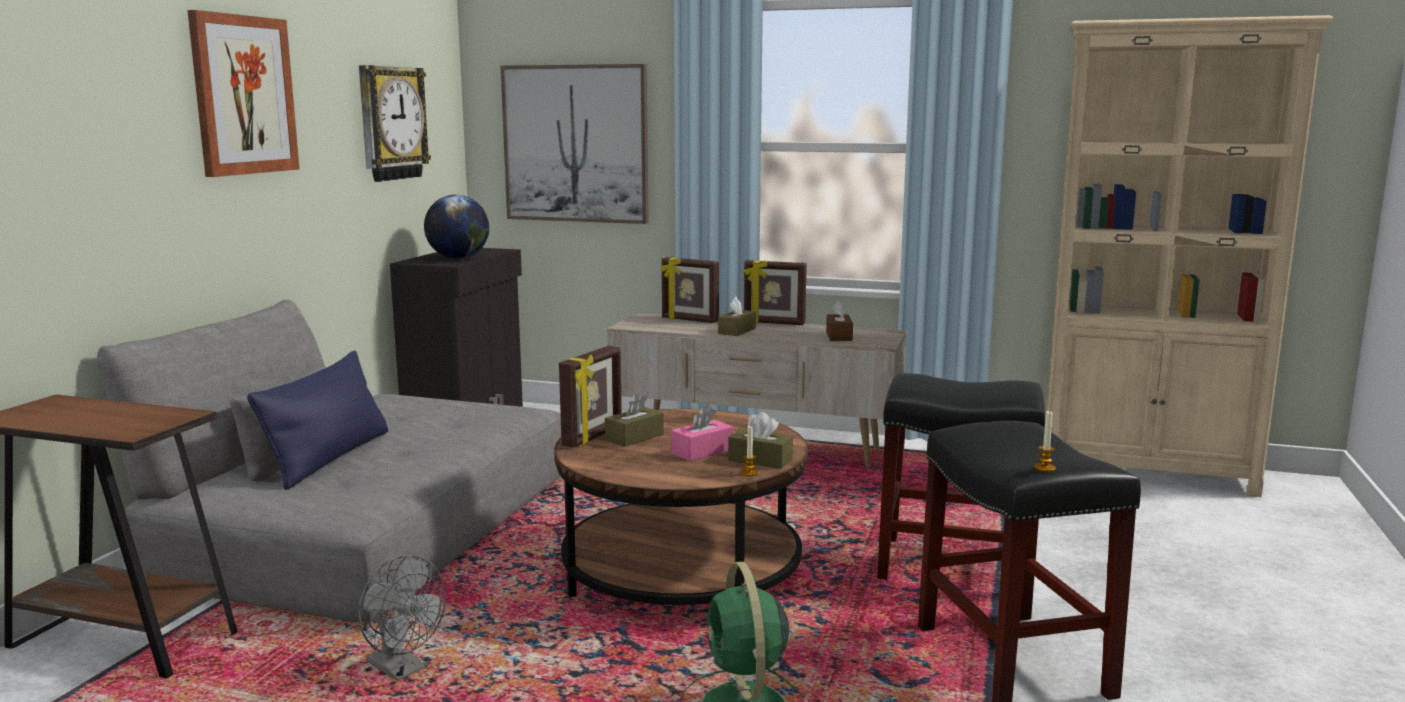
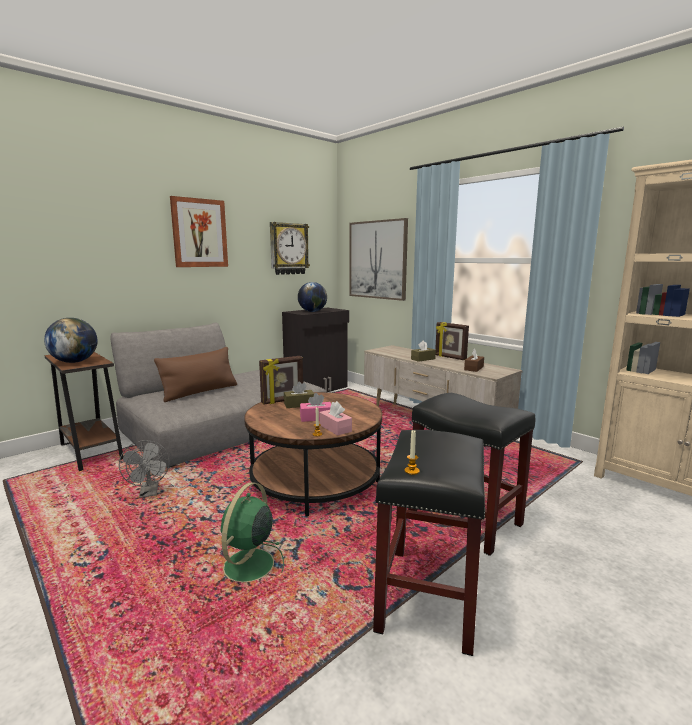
camera: 30 degrees right, 0 degrees up
(109, 423) = (74, 362): none -> globe
(329, 458) = (200, 392): blue pillow -> brown pillow
(689, 320) = (409, 351): picture frame -> none
(760, 460) = (335, 428): brown tissue box -> pink tissue box

